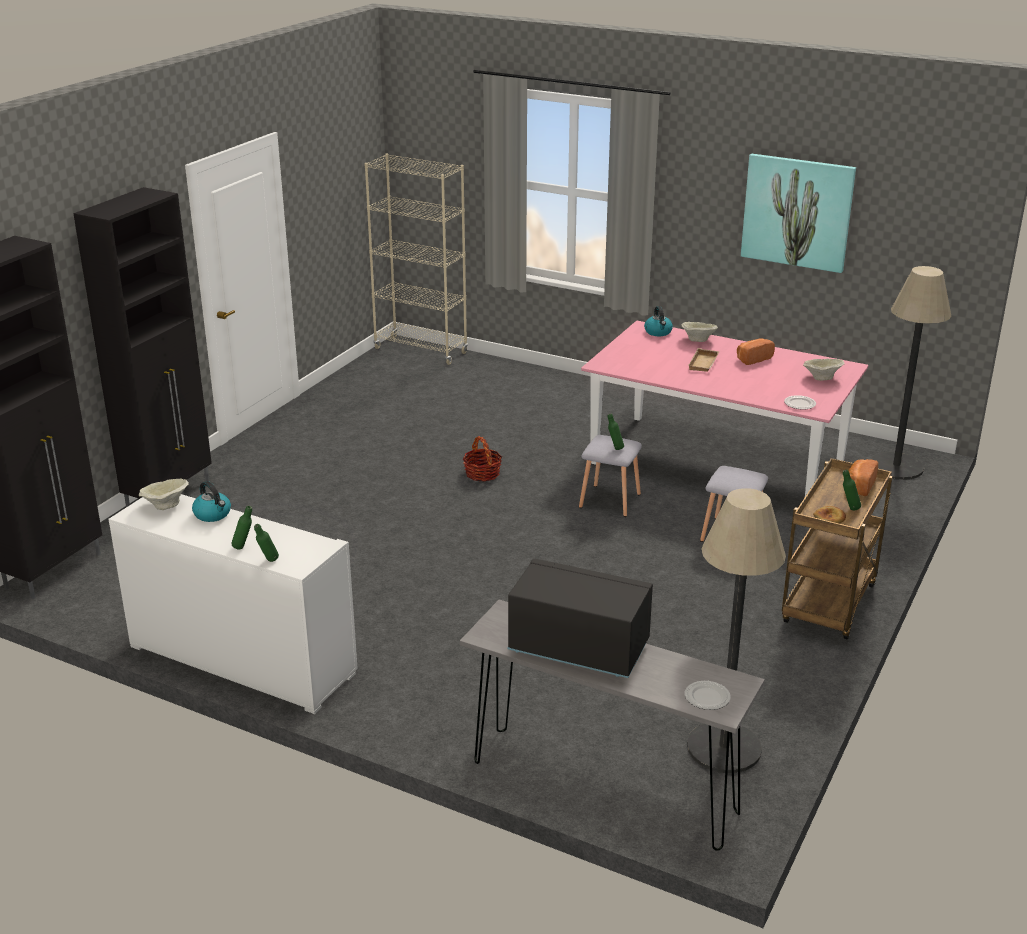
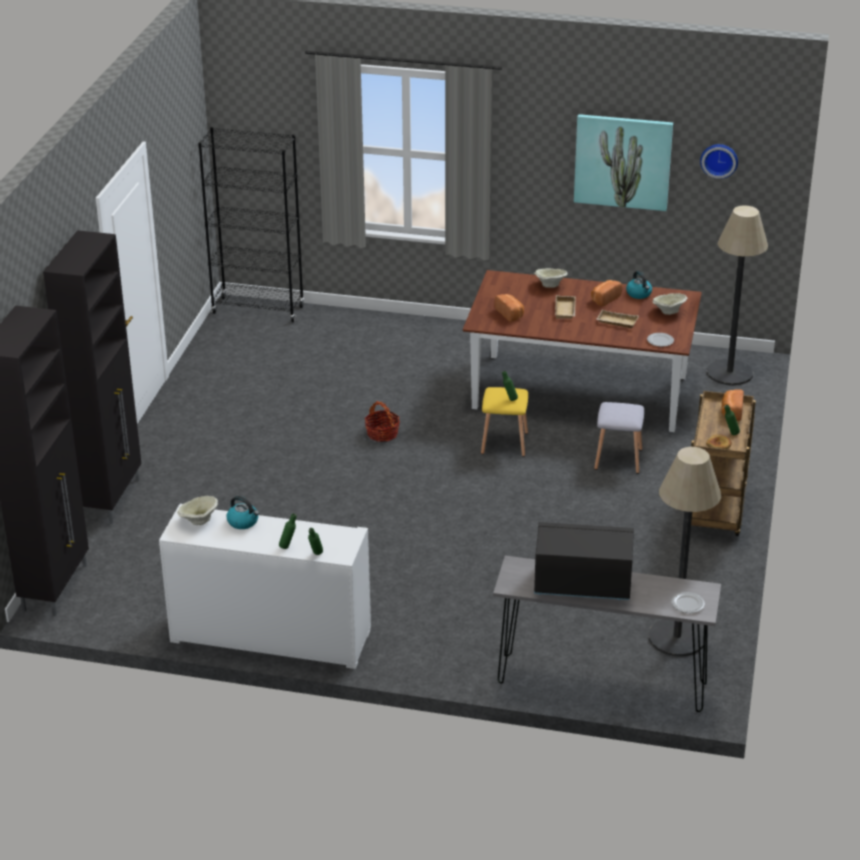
camera: 15 degrees left, 5 degrees up
(421, 351) = (258, 310): beige bookcase -> black bookcase
(608, 501) = (503, 443): grey stool -> yellow stool
(640, 360) = (510, 314): none -> bread
(658, 332) = (512, 281): kettle -> kettle (639, 294)
(717, 463) = (580, 392): pink dining table -> brown dining table
(756, 381) = (616, 322): none -> beige tray
(906, 215) = (719, 160): none -> wall clock

